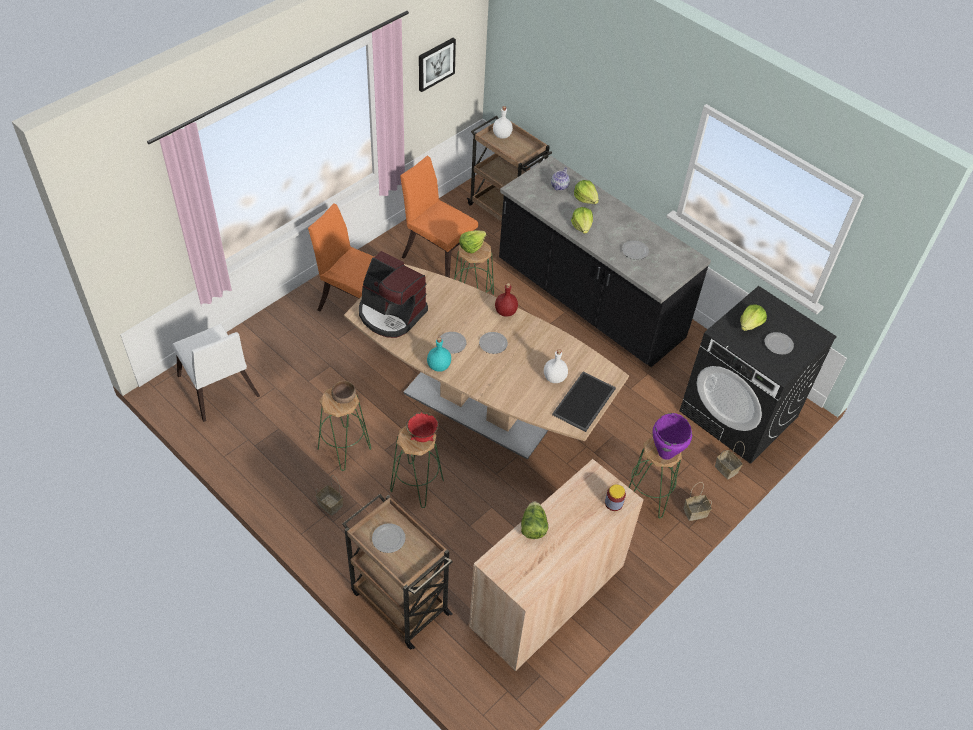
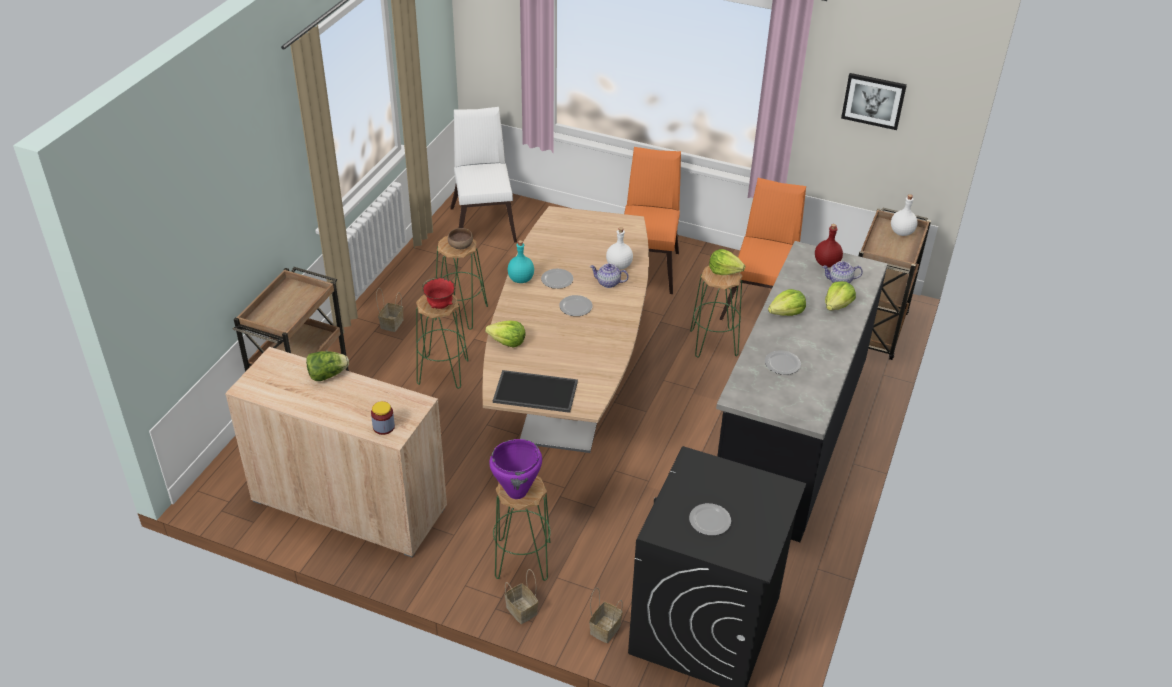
camera: 70 degrees right, 10 degrees down
(219, 391) = (484, 221): white chair -> white chair turned 135 degrees clockwise
(389, 539) = (290, 300): plate -> none
(391, 313) = (570, 232): coffee machine -> none
(472, 314) = (608, 283): none -> teapot
(505, 312) = (627, 304): red bottle -> red bottle (826, 263)
(555, 378) = (556, 362): white bottle -> white bottle (619, 266)
(750, 324) = (726, 486): lettuce -> lettuce (507, 342)

